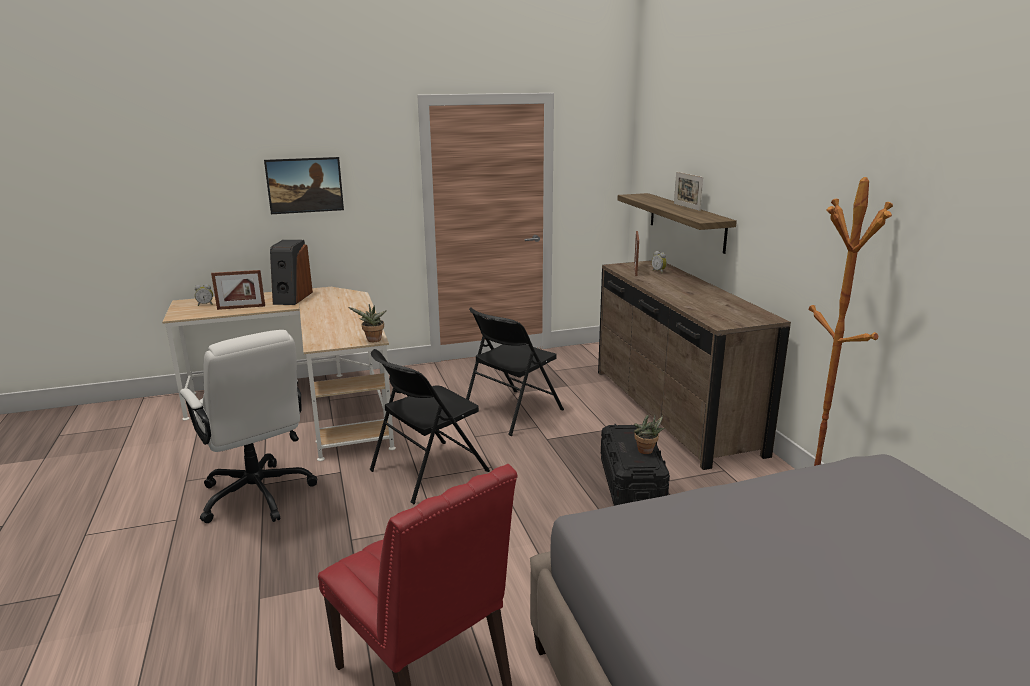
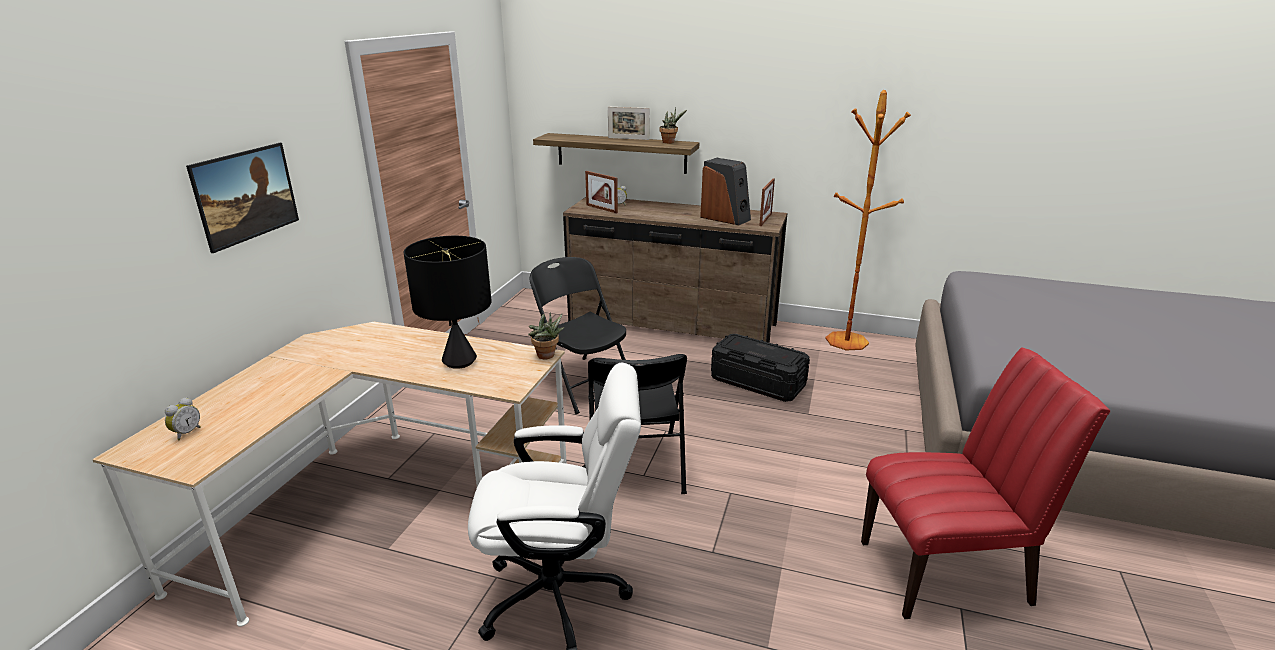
camera: 55 degrees left, 5 degrees up
(241, 307) = (264, 408): picture frame -> picture frame (765, 219)
(292, 298) = (298, 366): speaker -> speaker (725, 218)
(338, 324) = (459, 362): none -> black table lamp
(512, 412) = (581, 384): black chair -> black chair turned 150 degrees clockwise
(646, 451) = (774, 348): potted plant -> potted plant (670, 142)

